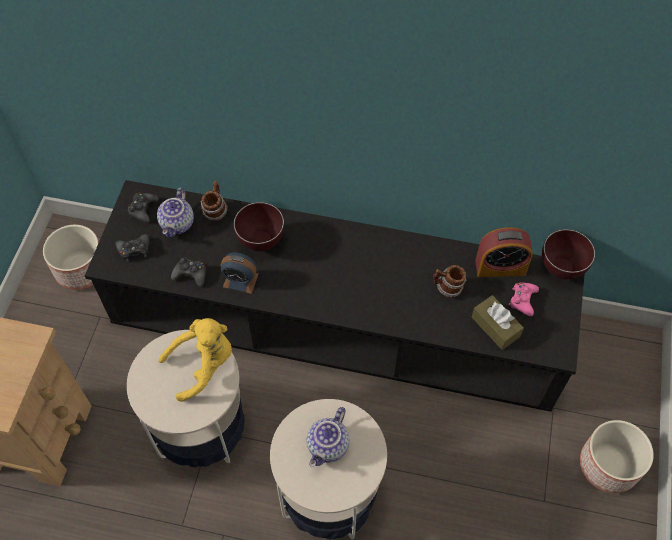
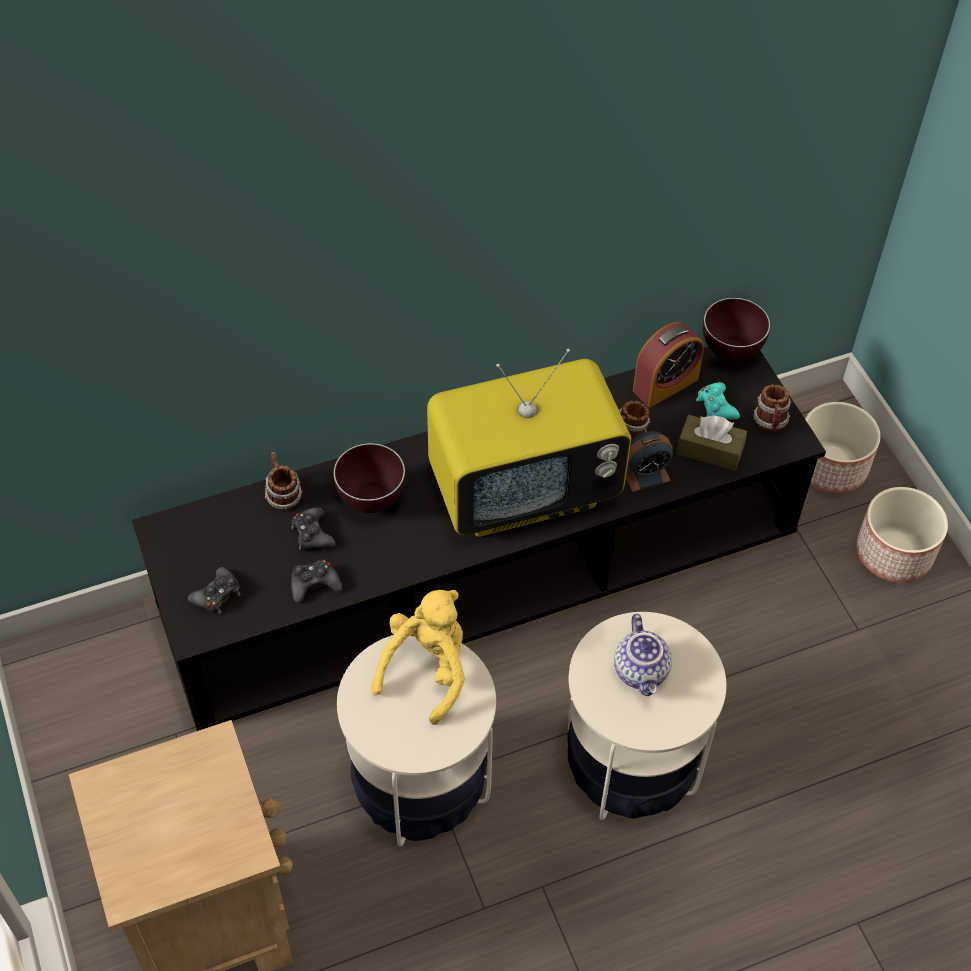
camera: 35 degrees left, 5 degrees down
(81, 268) = (98, 689): planter -> planter (829, 466)
(143, 209) = (187, 542): black game controller -> black game controller (312, 534)
(178, 224) = (248, 536): teapot -> none
(240, 280) = (382, 558): alarm clock -> alarm clock (645, 473)
(357, 286) = (525, 490): none -> television
(522, 300) = (716, 407): pink game controller -> turquoise game controller
(552, 331) = (770, 423): none -> mug

